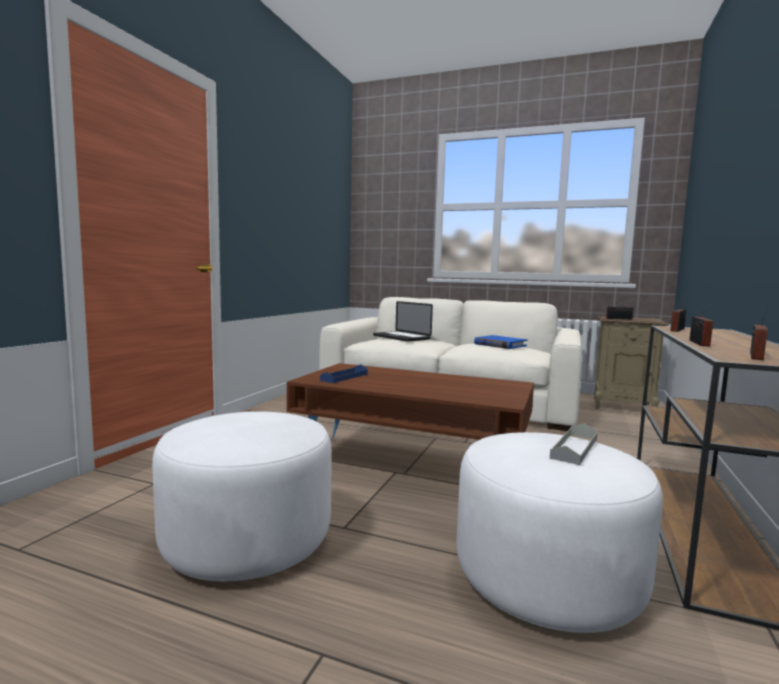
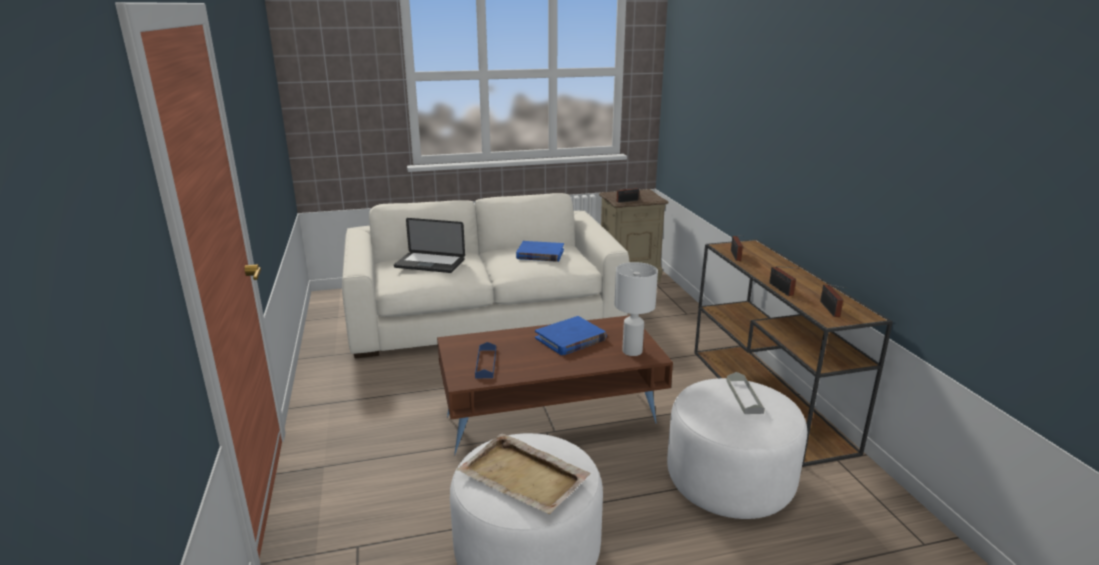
camera: 35 degrees left, 15 degrees up
(234, 427) = (524, 476): none -> beige tray
(442, 381) = (570, 339): none -> blue book
(489, 396) = (632, 351): none -> white table lamp

